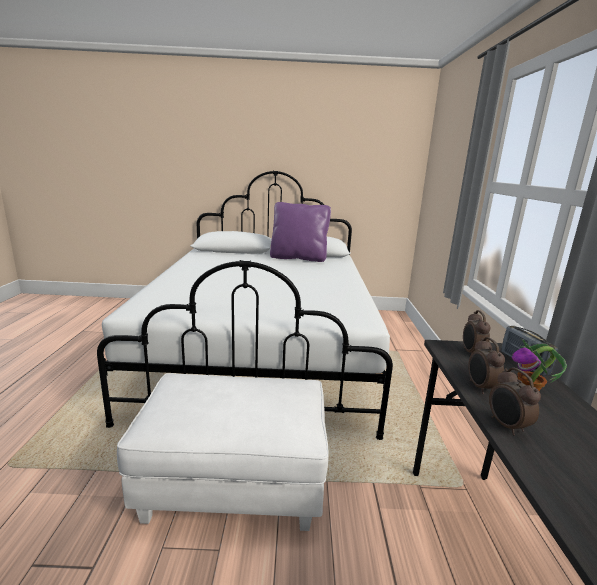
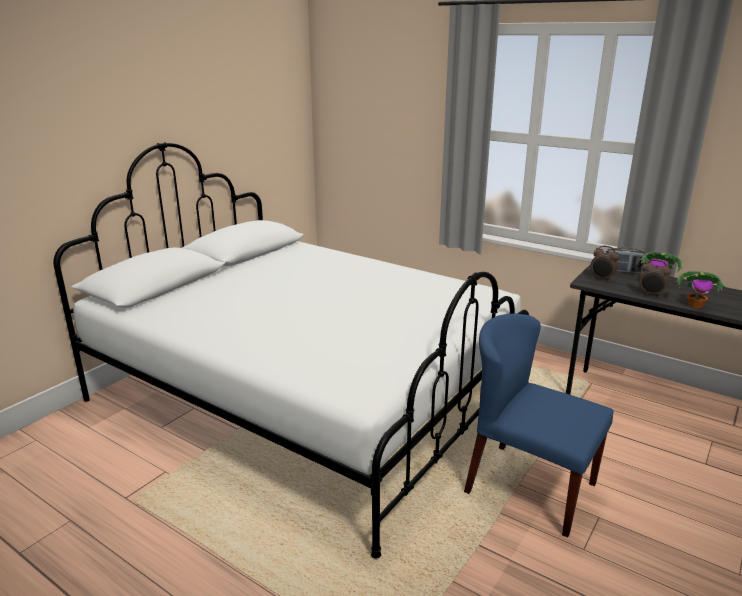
camera: 55 degrees left, 5 degrees up
(234, 484) = (529, 487): white ottoman -> blue chair
(298, 258) = (263, 262): purple pillow -> none
(506, 426) = (696, 305): alarm clock -> potted plant

